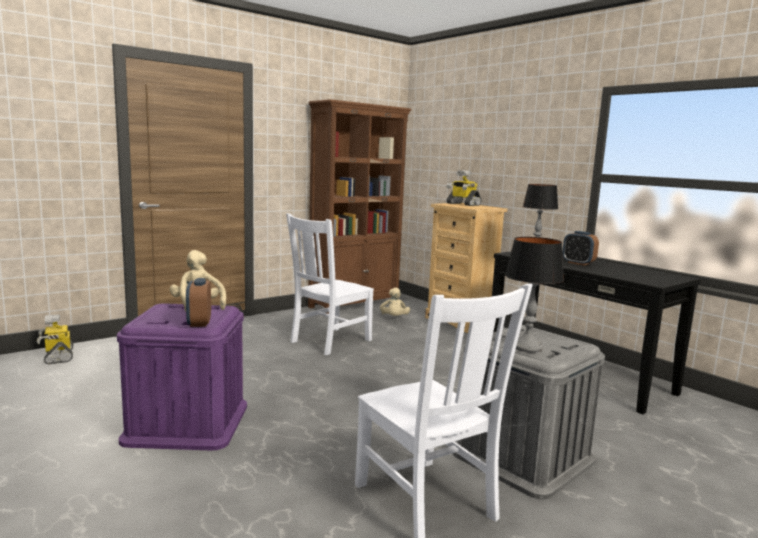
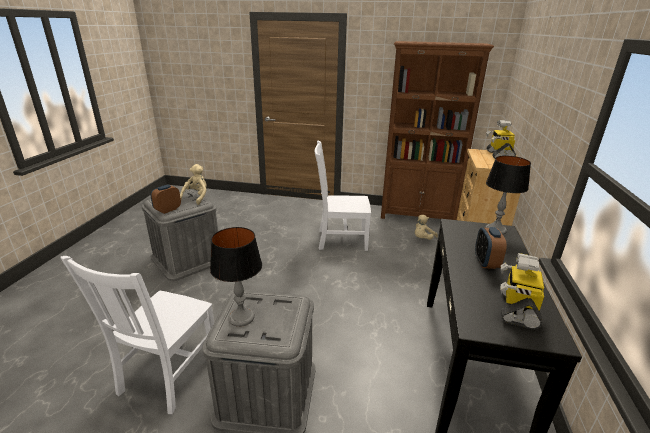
camera: 50 degrees right, 15 degrees up
(58, 356) = (216, 197): toy robot -> toy robot (517, 309)
(187, 422) = (187, 259): purple storage box -> grey storage box

